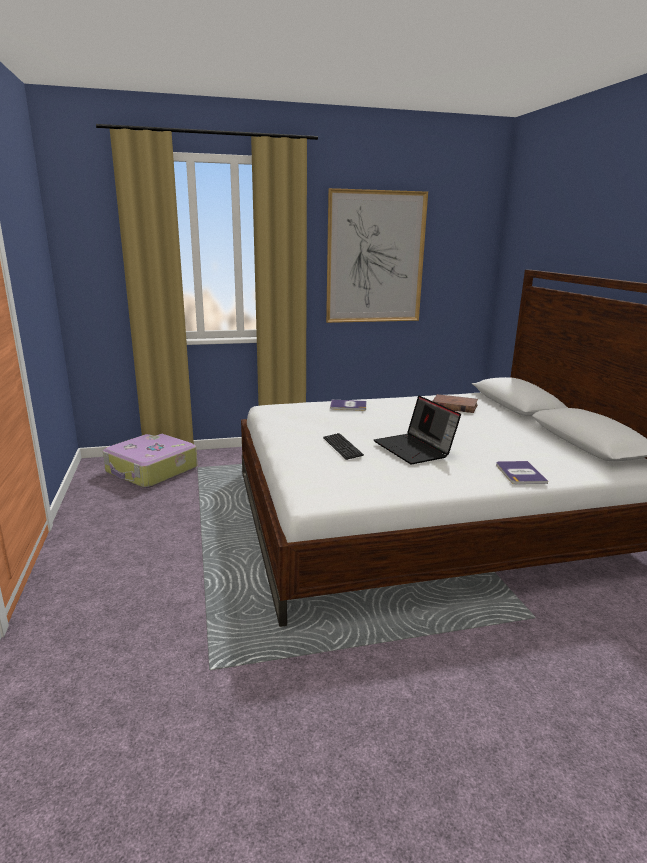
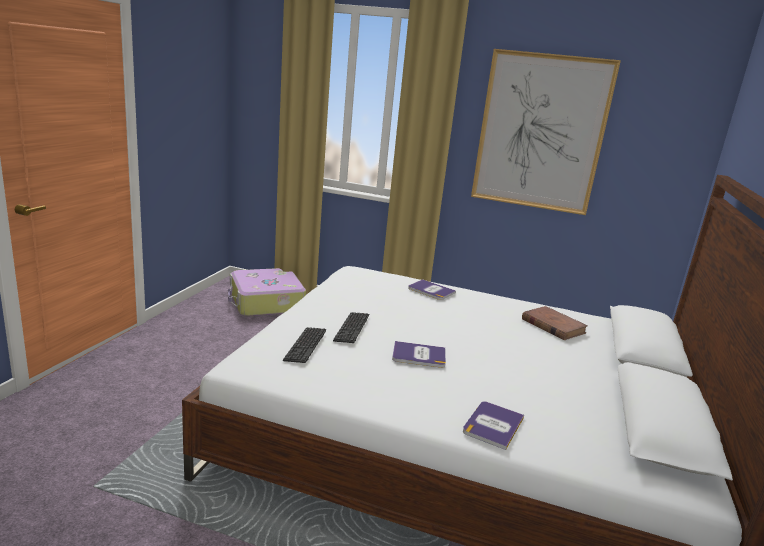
camera: 30 degrees right, 0 degrees up
(334, 469) = (305, 346): none -> keyboard
(415, 449) = (419, 355): laptop -> book

